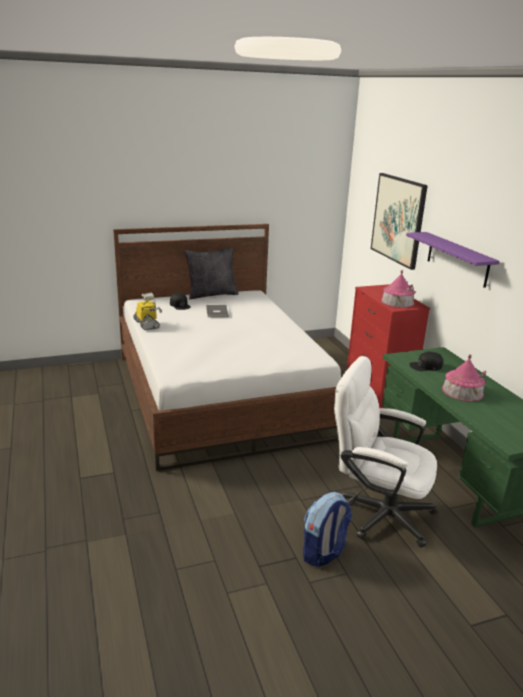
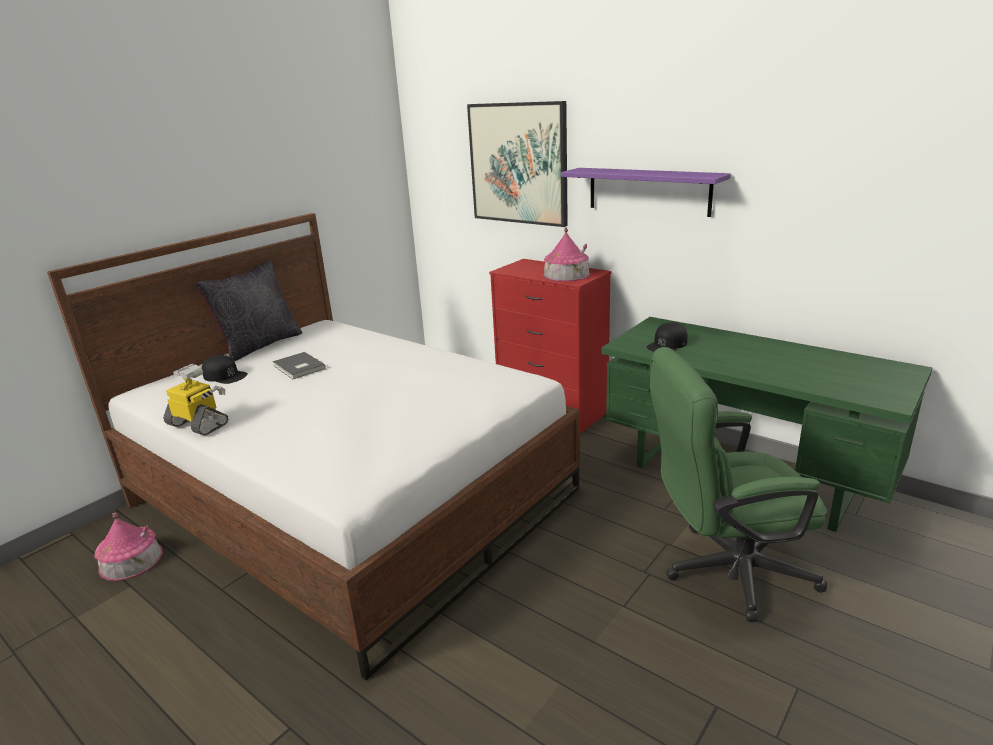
camera: 30 degrees left, 0 degrees up
(324, 553) = (739, 674): backpack -> none
(376, 512) = (725, 570): white office chair -> green office chair
(462, 391) = (748, 359): toy house -> toy house (131, 560)

